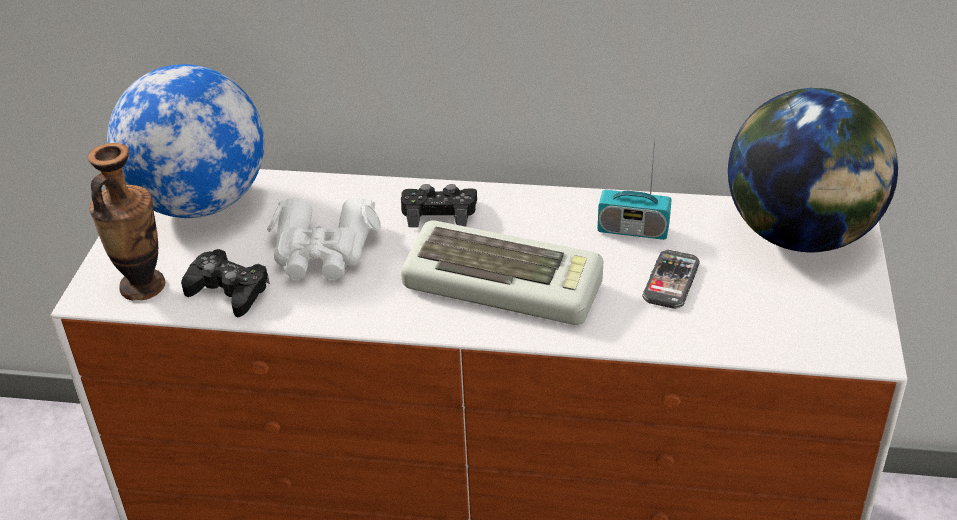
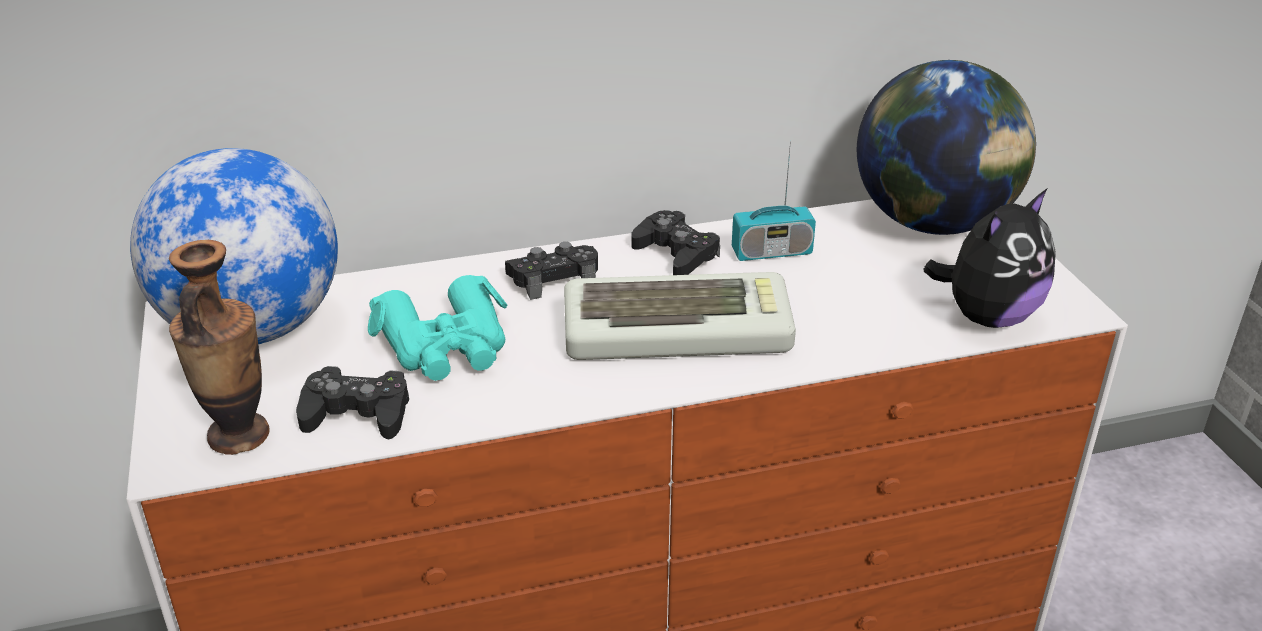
camera: 25 degrees left, 5 degrees down
(323, 251) = (446, 345): white binoculars -> turquoise binoculars
(551, 212) = (676, 254): none -> black game controller
(671, 281) = (846, 290): phone -> none
(778, 338) = (987, 317): none -> plush toy

